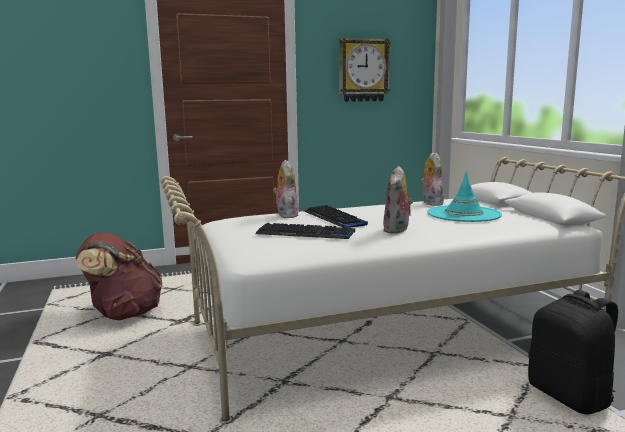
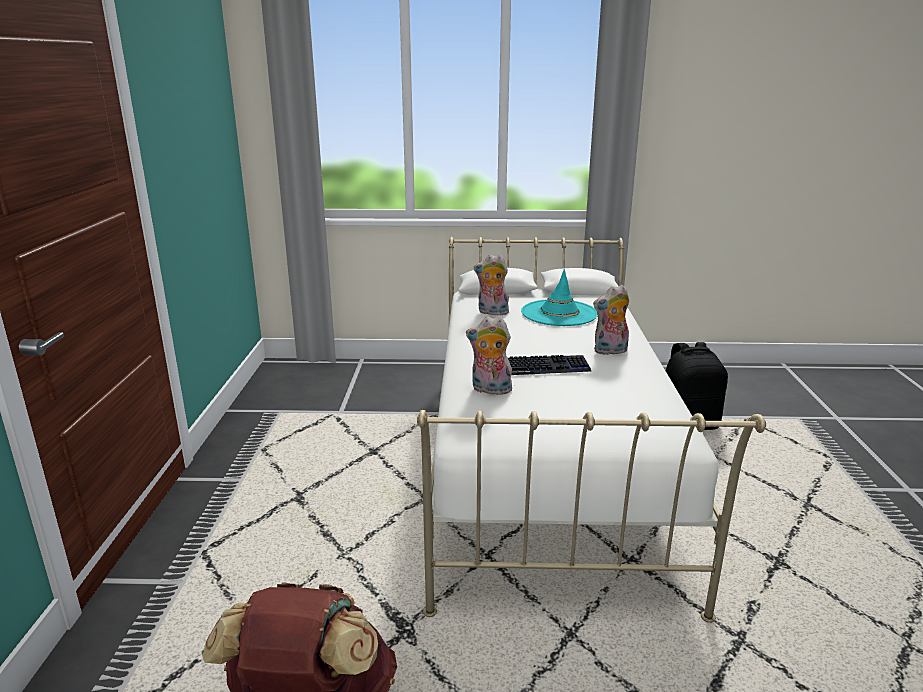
camera: 70 degrees left, 10 degrees up
(305, 233) = (602, 394): keyboard -> none
(363, 70) = (193, 133): wall clock -> none
(397, 230) = (610, 351): plush toy -> plush toy turned 120 degrees clockwise

